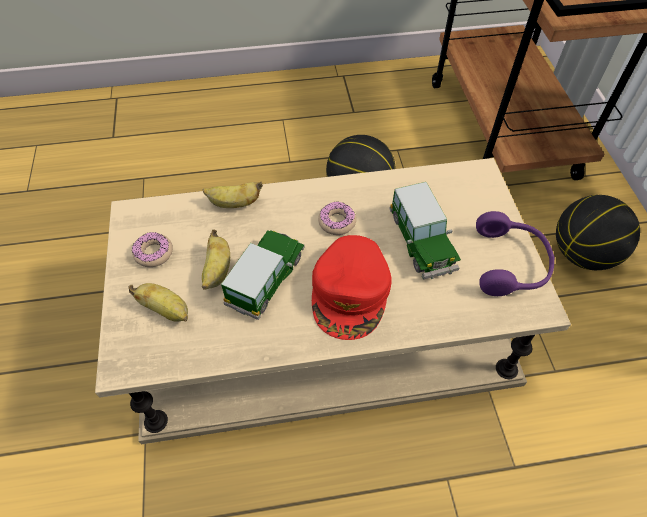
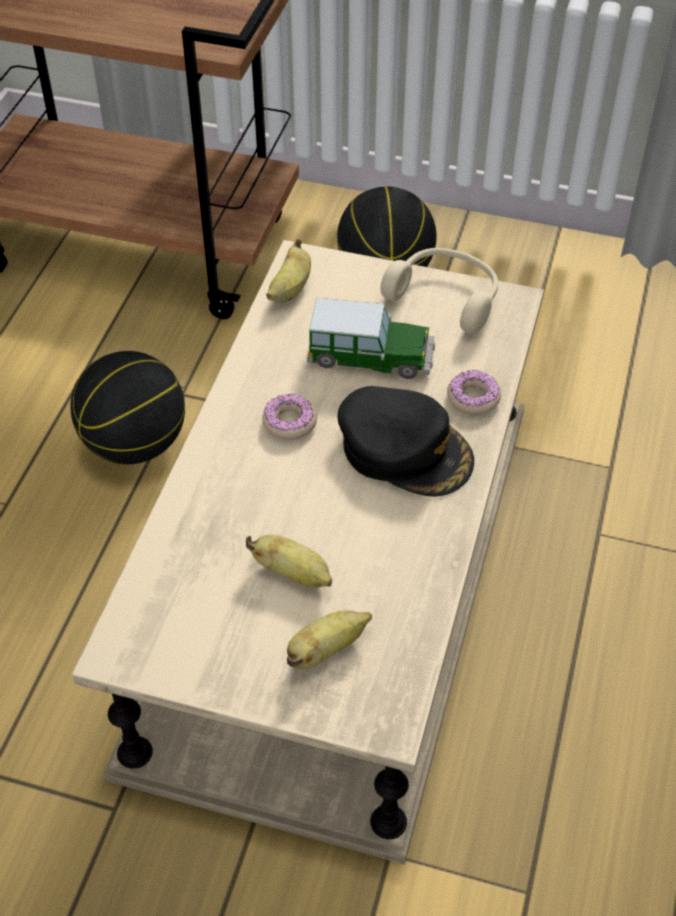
camera: 65 degrees left, 5 degrees down
(153, 253) = (216, 641): donut -> donut (473, 398)
(234, 203) = (184, 520): banana -> banana (290, 290)
(266, 278) = (336, 525): toy car -> none
(351, 292) = (405, 449): red cap -> black cap
(511, 263) = (446, 297): purple headphones -> beige headphones

